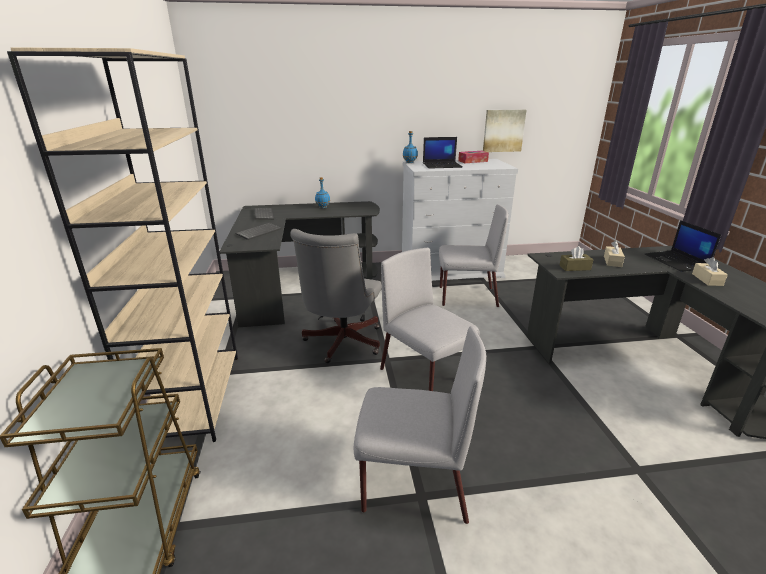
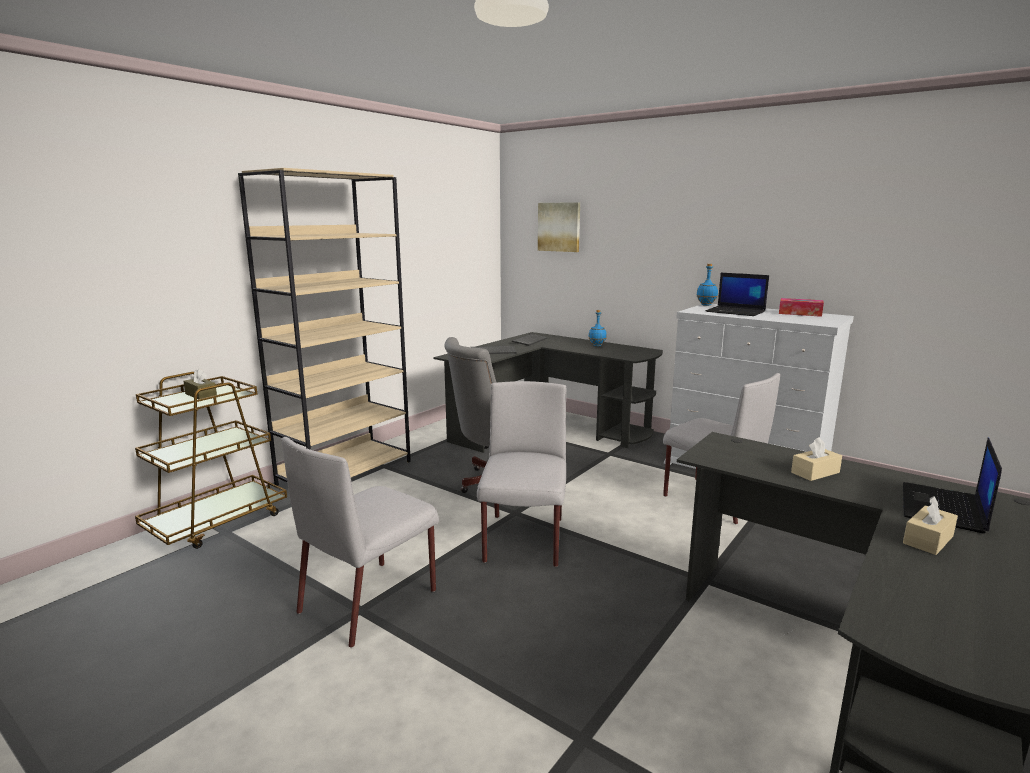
camera: 45 degrees right, 10 degrees down
(414, 484) = (370, 600): grey chair -> grey chair turned 75 degrees clockwise
(503, 130) = (872, 274): picture -> picture (559, 227)
(575, 267) = (733, 459): brown tissue box -> brown tissue box (201, 395)

